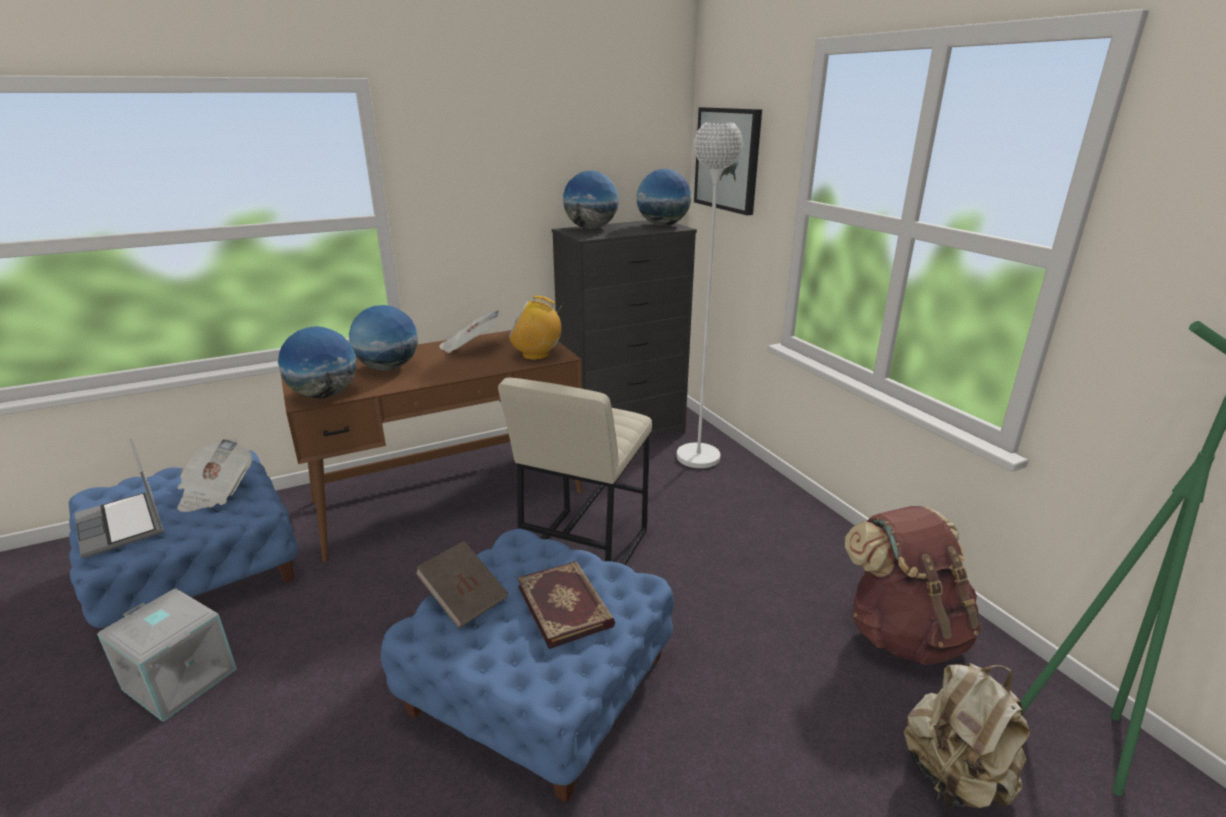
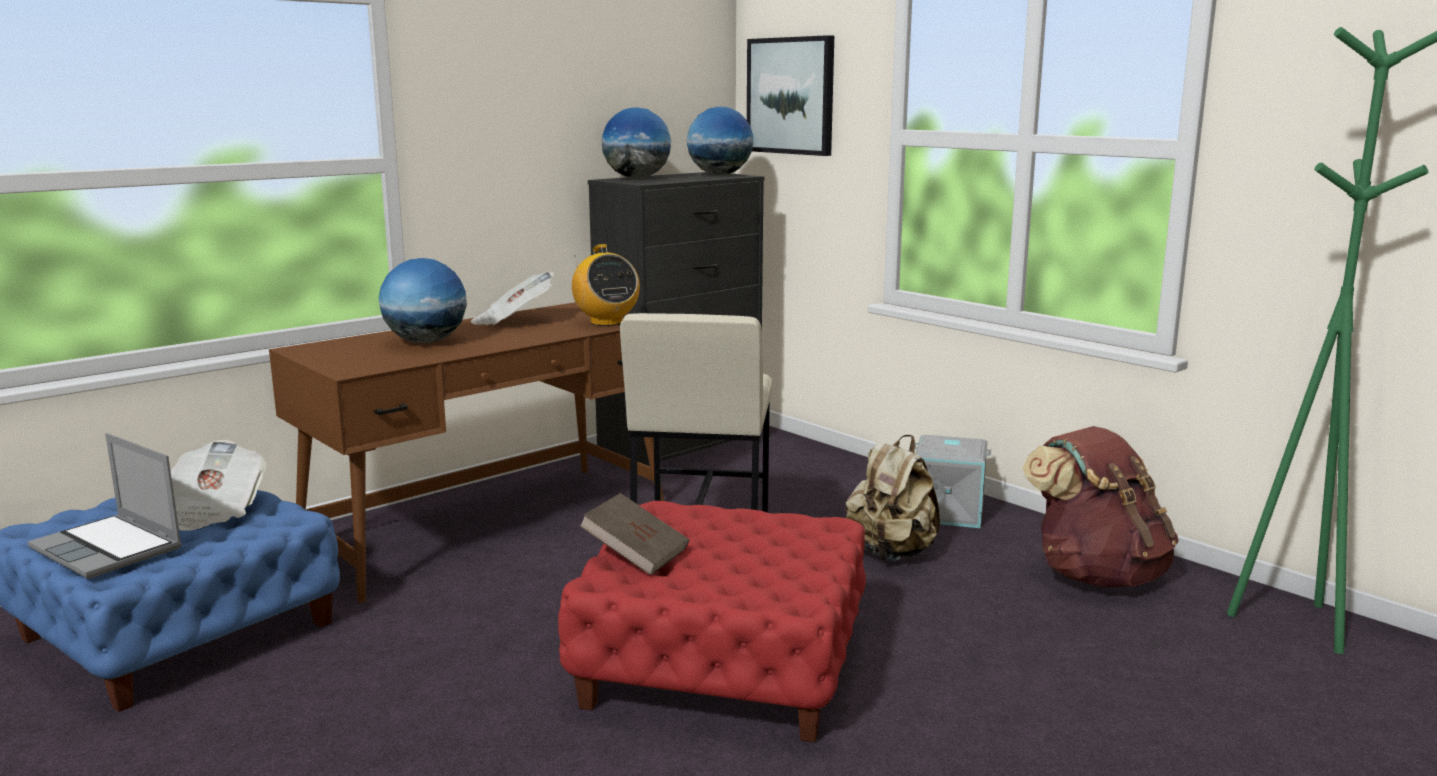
camera: 15 degrees left, 10 degrees down
(182, 678) = (249, 724): grey storage box -> grey storage box (948, 511)
(325, 395) = (370, 366): globe -> none
(536, 355) = (606, 322): radio -> radio turned 105 degrees counterclockwise
(539, 684) = (723, 664): blue ottoman -> red ottoman
(566, 605) = (758, 546): book -> none
(698, 457) = (790, 462): white floor lamp -> none
(955, 777) = (1193, 665): beige backpack -> beige backpack (891, 554)

